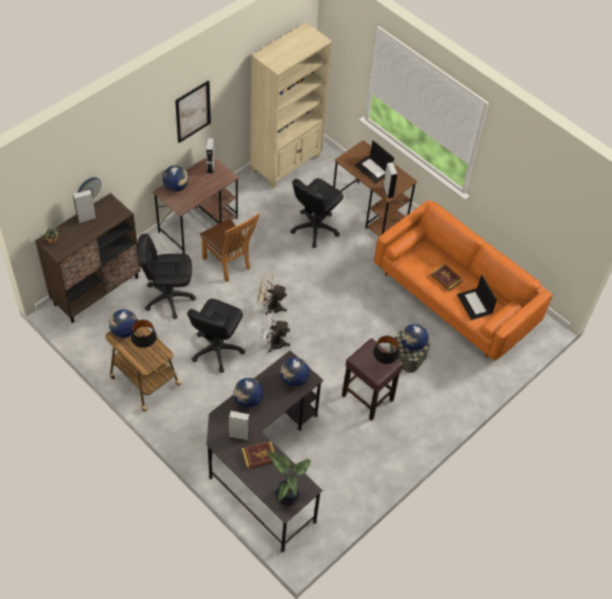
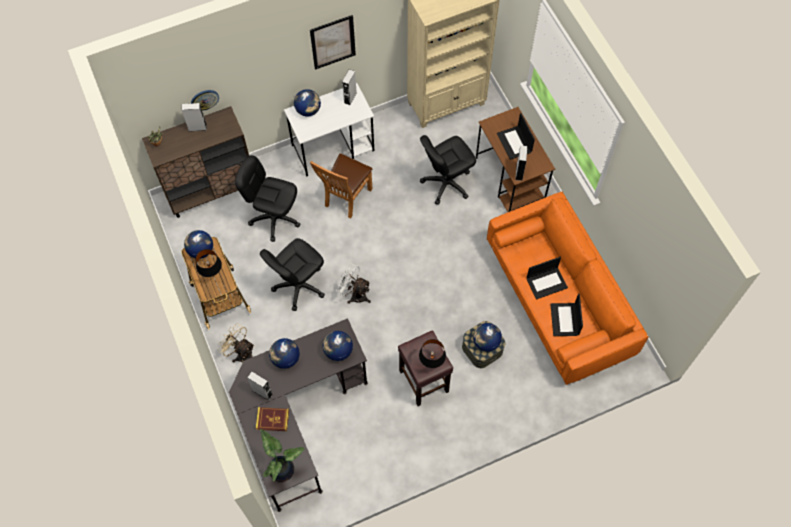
camera: 25 degrees right, 10 degrees up
(198, 224) = (333, 148): brown desk -> white desk
(229, 264) = (345, 199): brown chair -> brown chair turned 45 degrees clockwise
(270, 306) = (368, 255): beige fan -> beige fan (242, 354)
(446, 278) = (547, 282): book -> laptop

